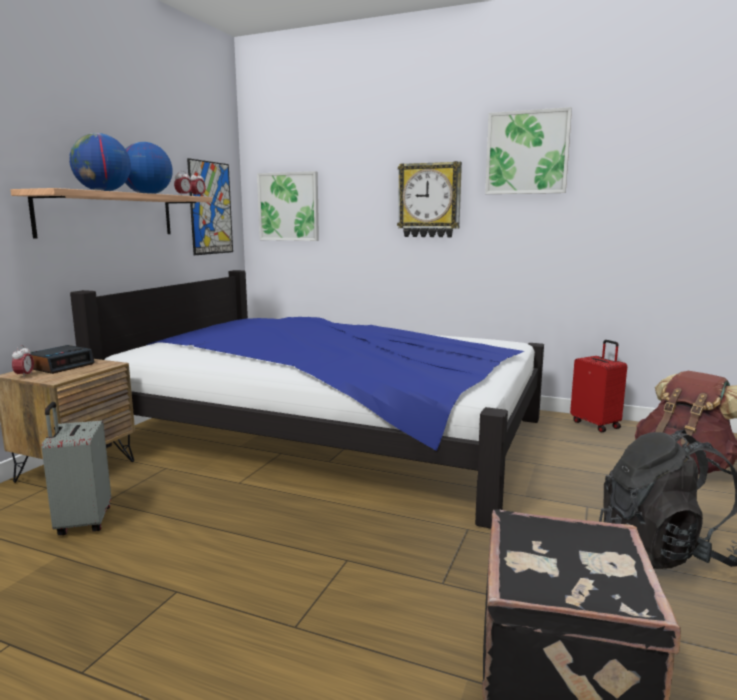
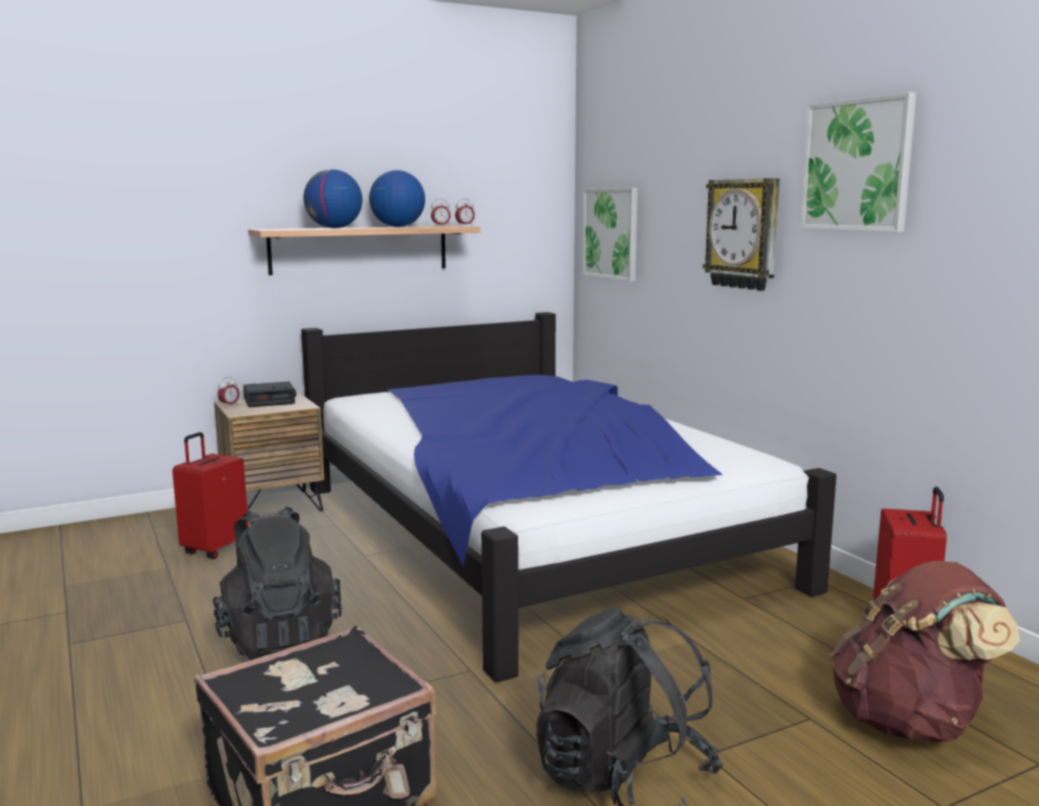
camera: 40 degrees right, 0 degrees up
(82, 522) = (215, 549): grey suitcase -> red suitcase
(210, 208) = (515, 235): picture -> none
(298, 569) = (279, 640): none -> black backpack

